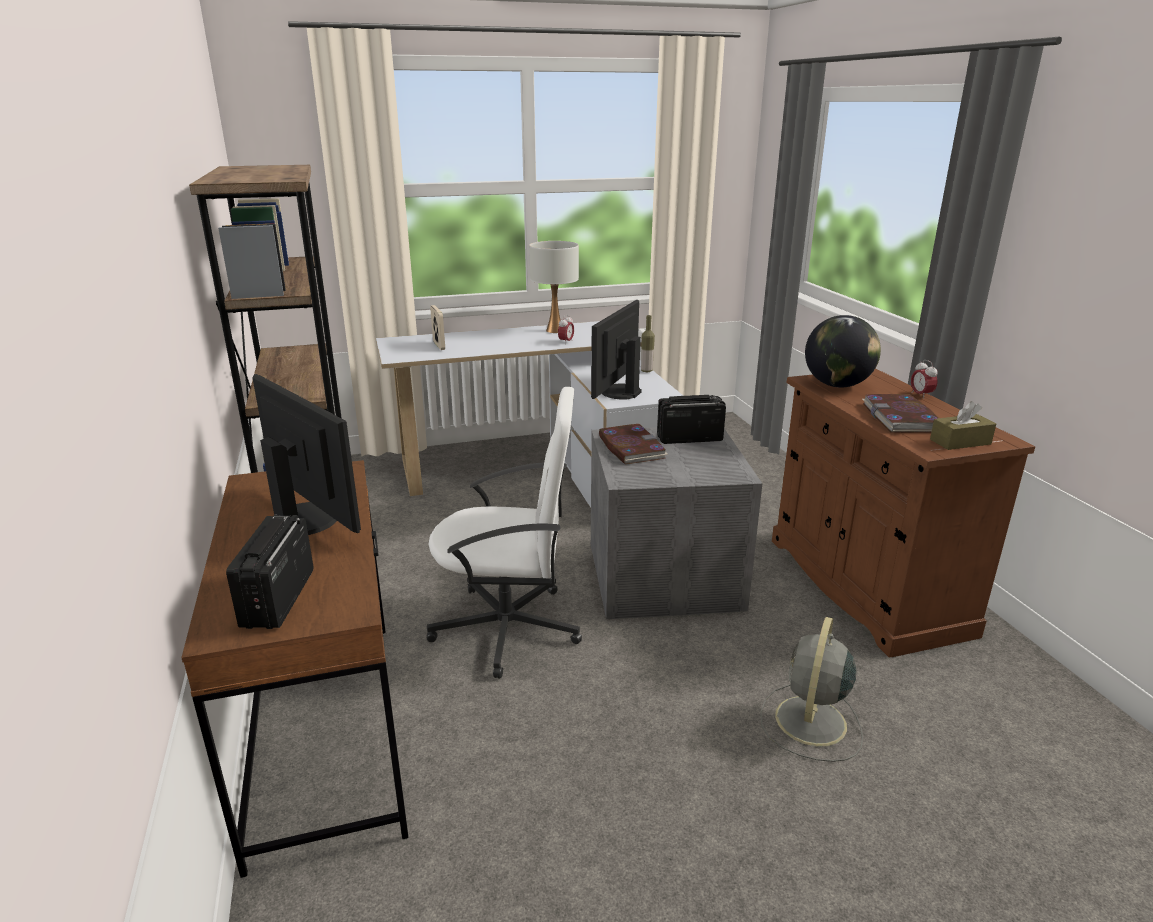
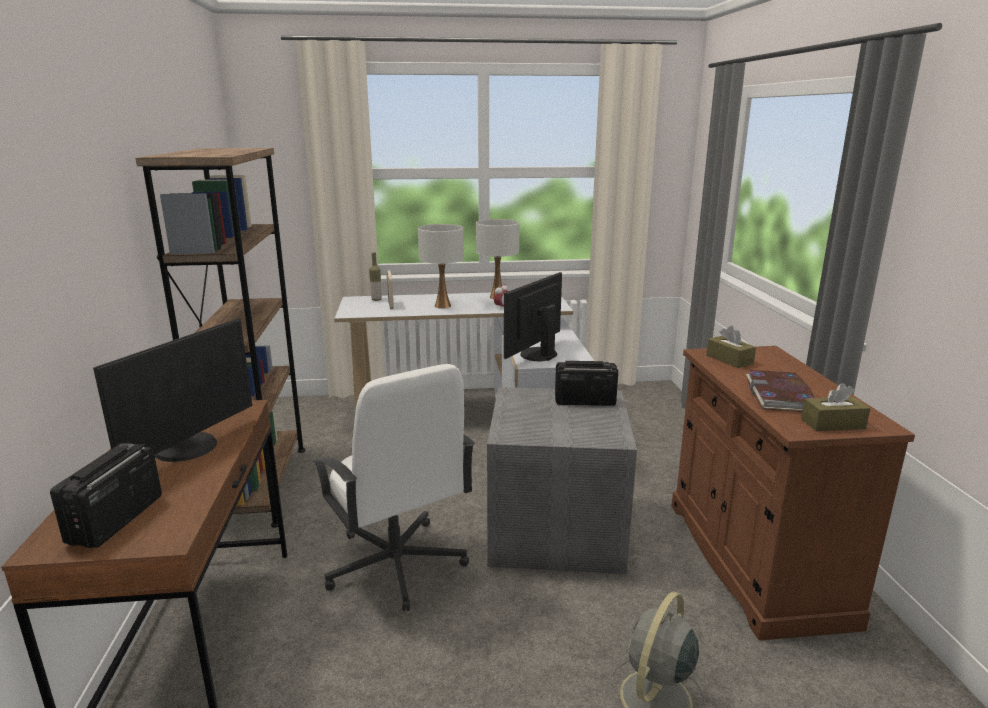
camera: 10 degrees right, 5 degrees down
(308, 518) = (188, 448): monitor -> monitor turned 60 degrees clockwise
(499, 343) = (442, 306): none -> white table lamp
(509, 628) = (396, 565): white office chair -> white office chair turned 45 degrees clockwise
(631, 447) = (526, 406): book -> none
(646, 371) = (571, 337): bottle -> bottle (376, 300)
(837, 385) = (729, 359): globe -> brown tissue box
(920, 395) = (811, 374): alarm clock -> none

